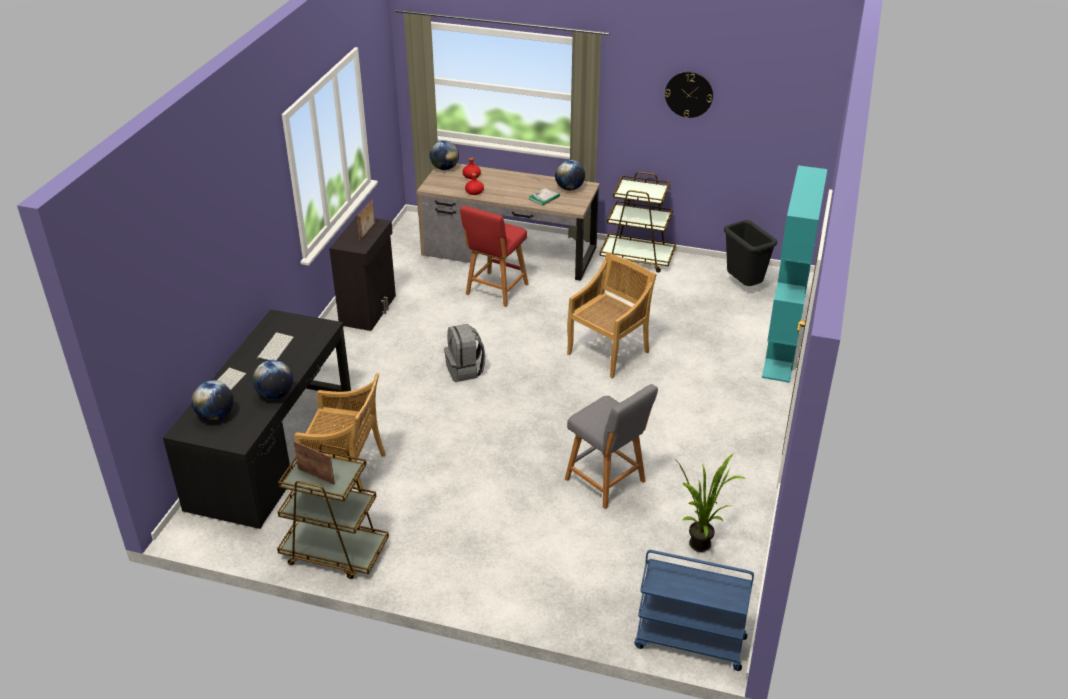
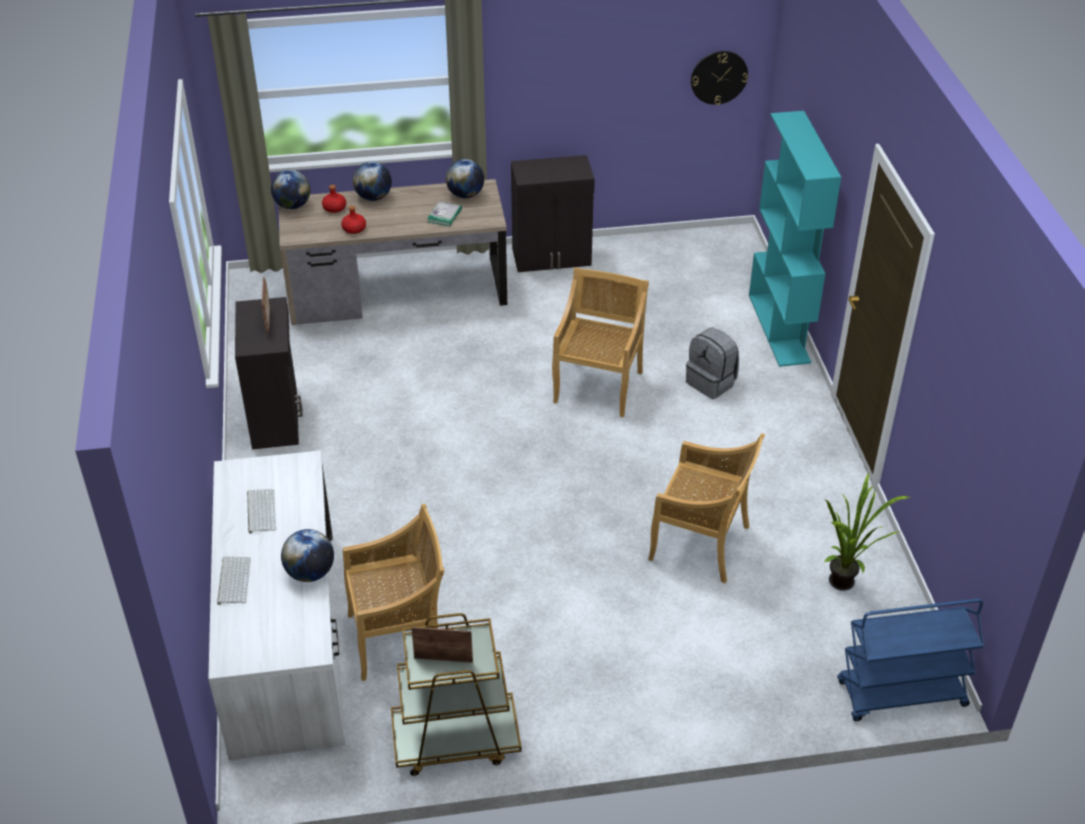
camera: 25 degrees left, 5 degrees up
(216, 416) = (255, 626): globe -> globe (373, 197)
(272, 449) = (284, 639): black desk -> white desk
(465, 370) = (450, 460): grey backpack -> grey backpack (711, 382)
(495, 290) = (415, 346): red stool -> none
(608, 482) = (701, 544): grey stool -> beige chair
(637, 258) = (552, 258): brown cart -> black cabinet
(689, 94) = (593, 48): wall clock -> wall clock (719, 77)
(743, 285) = (690, 260): black trash can -> none

